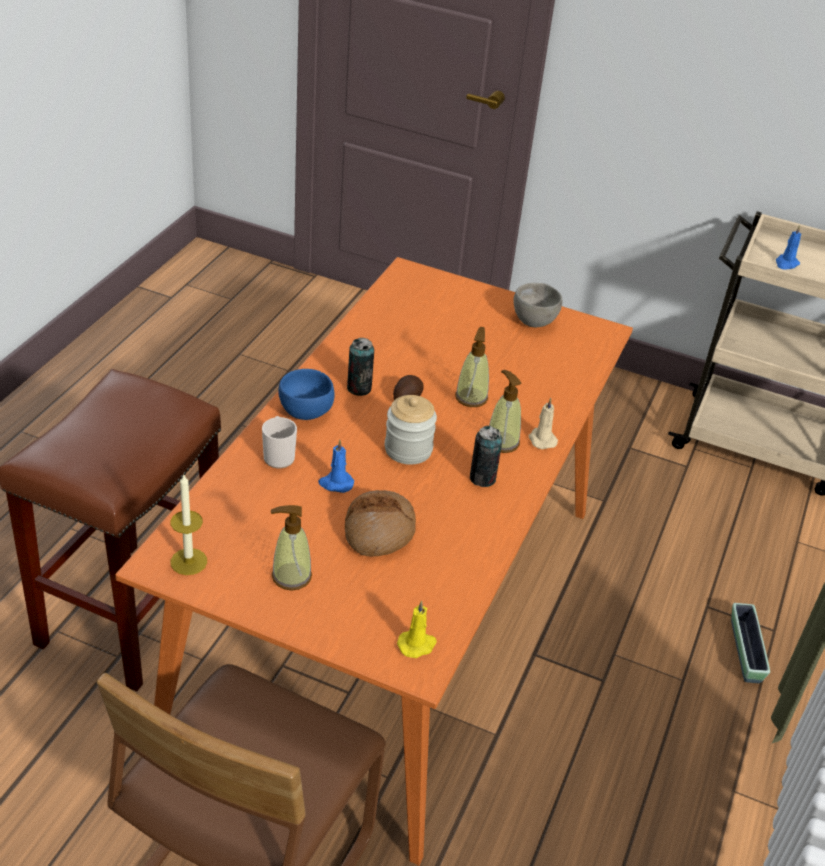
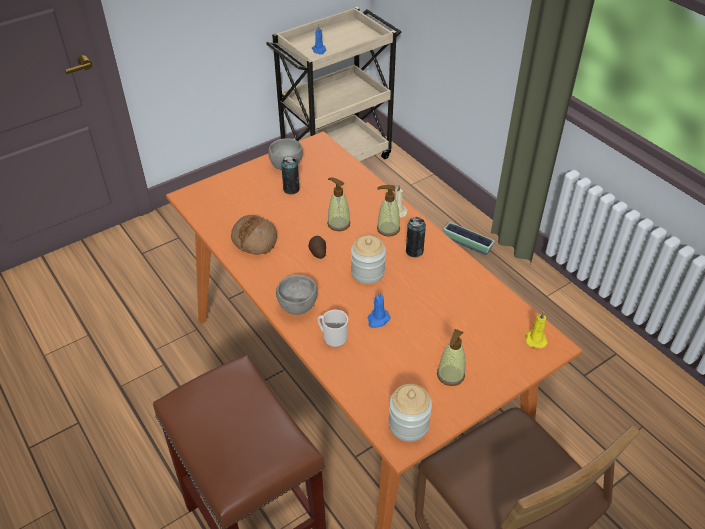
camera: 55 degrees left, 5 degrees up
(188, 561) = (408, 425): candle -> jar
(307, 413) = (299, 306): blue bowl -> grey bowl
(359, 388) = (292, 270): can -> can (291, 189)
(379, 531) = (433, 317): bread -> bread (255, 240)

